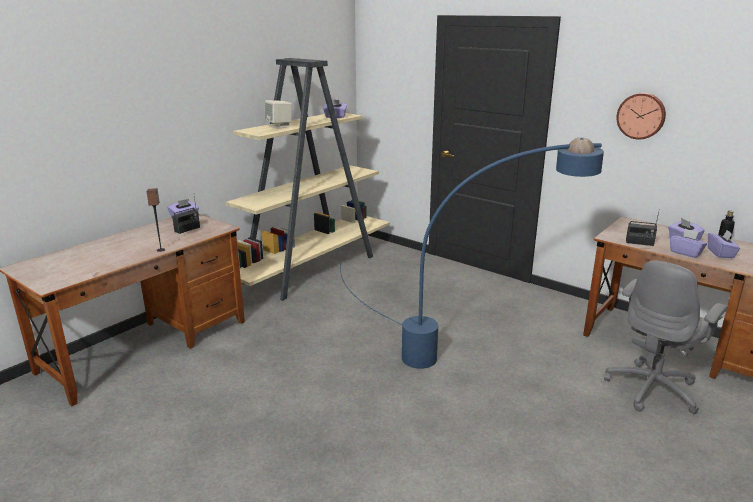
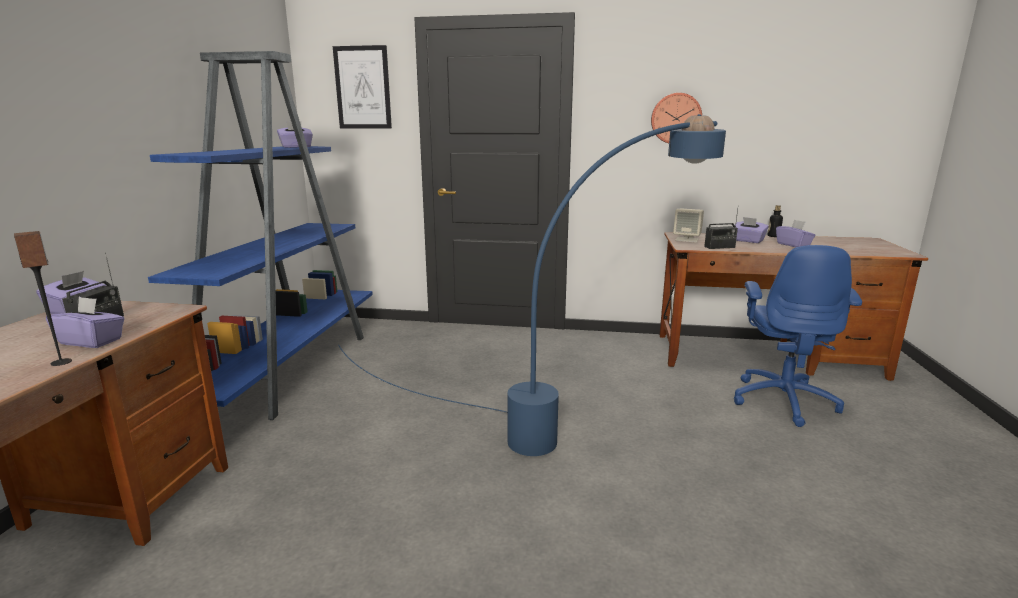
camera: 30 degrees left, 5 degrees down
(279, 126) = (226, 151): beige speaker -> beige speaker (687, 240)
(312, 268) = (288, 368): beige bookcase -> blue bookcase
(398, 67) = (362, 88): none -> picture
(653, 389) = (783, 400): grey office chair -> blue office chair
(685, 253) = (769, 248): purple tissue box -> purple tissue box (92, 341)

